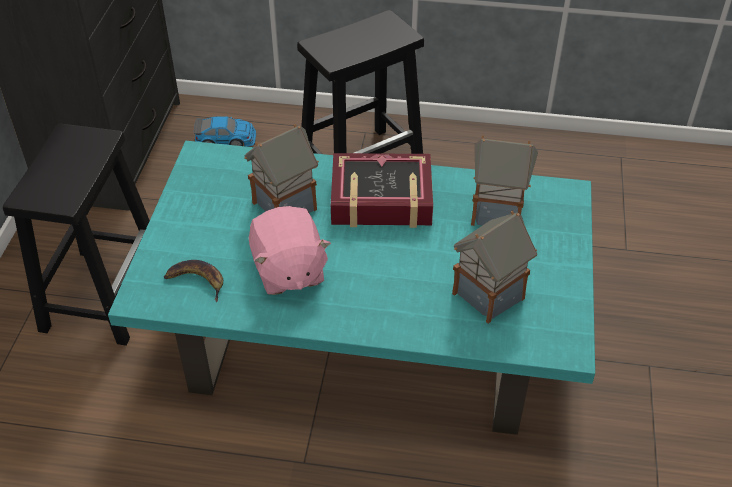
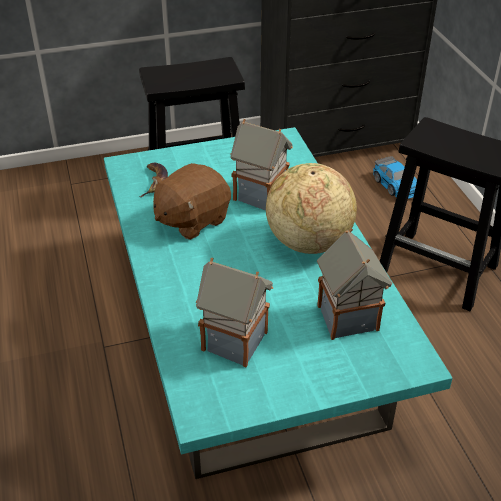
camera: 65 degrees right, 5 degrees down
(288, 271) = (191, 219): pink plush toy -> brown plush toy
(381, 199) = (308, 242): book -> globe

